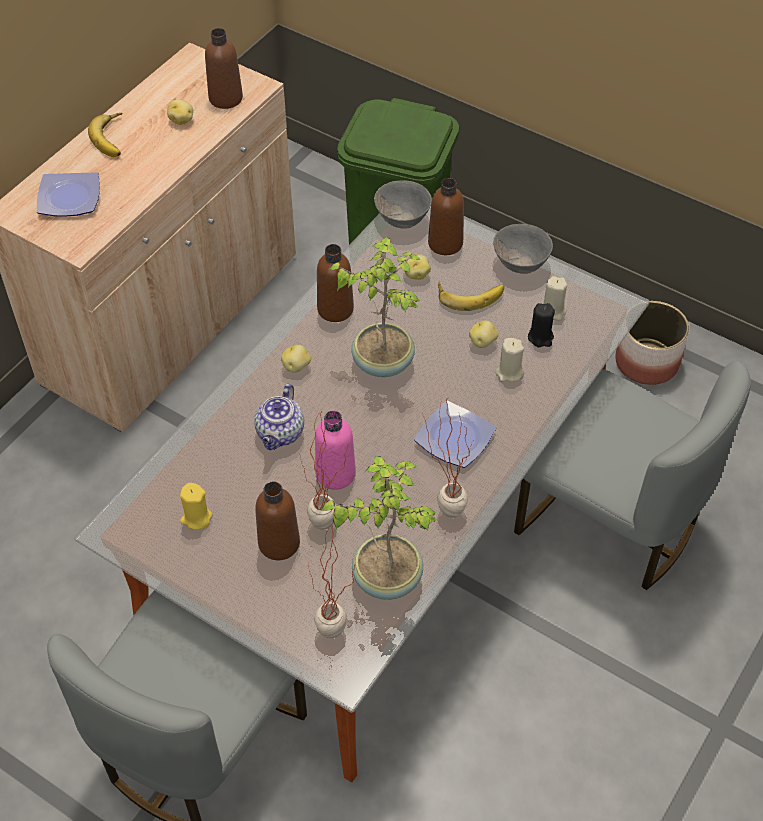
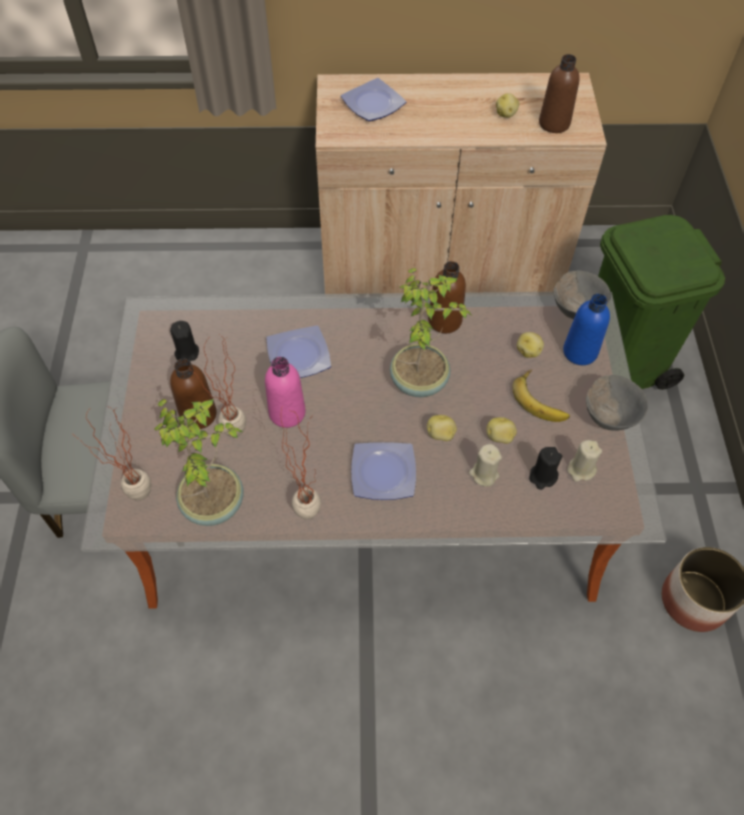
camera: 55 degrees right, 5 degrees up
(113, 138) = (451, 91): banana -> none
(196, 518) = (186, 352): yellow candle -> black candle
(280, 434) = (298, 357): teapot -> plate
(297, 366) = (369, 329): potato -> potato (441, 434)
(445, 243) = (580, 352): brown bottle -> blue bottle
(611, 522) = (504, 664): grey chair -> none

